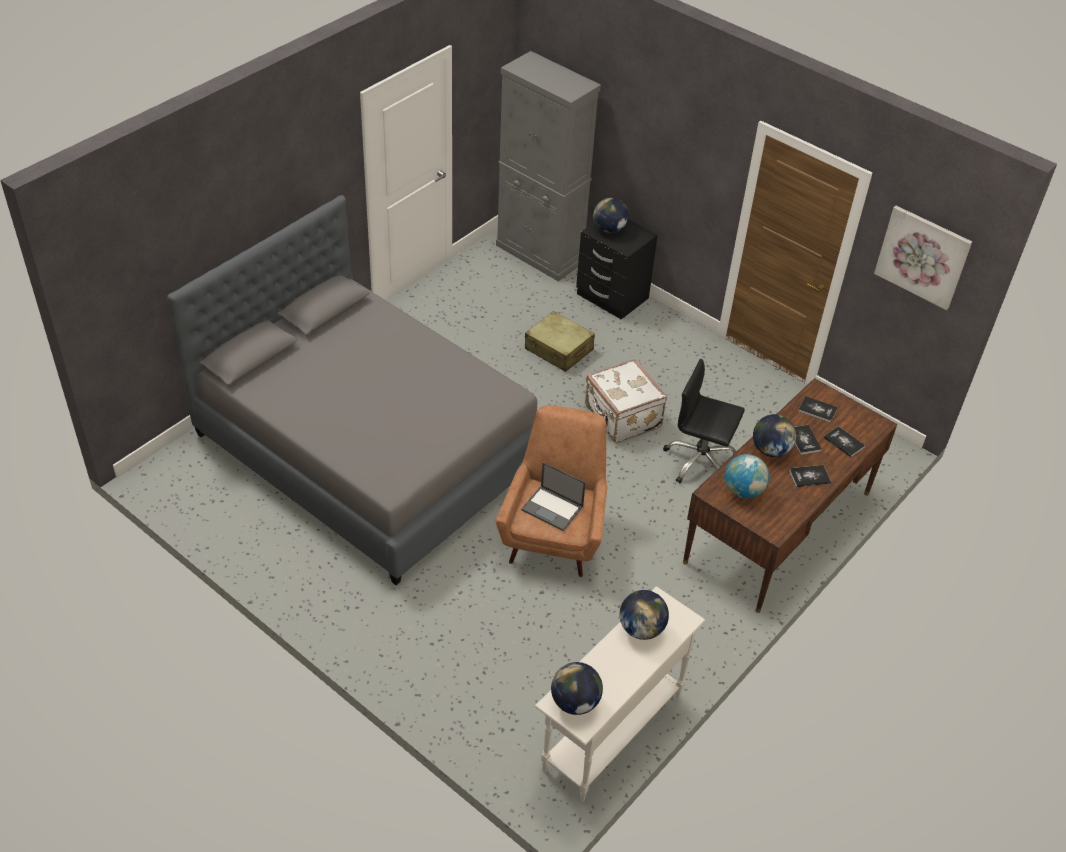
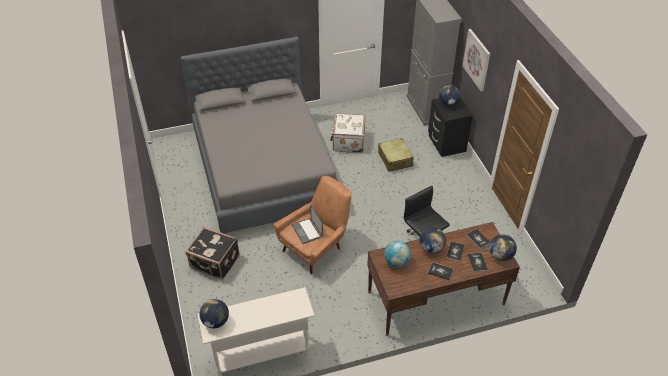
camera: 35 degrees right, 0 degrees up
(418, 631) = (214, 263): none -> black suitcase
(621, 417) = (399, 206): white suitcase -> white suitcase (348, 142)
(641, 629) = (278, 303): globe -> globe (500, 256)
(923, 256) = (573, 171): picture -> picture (477, 59)

